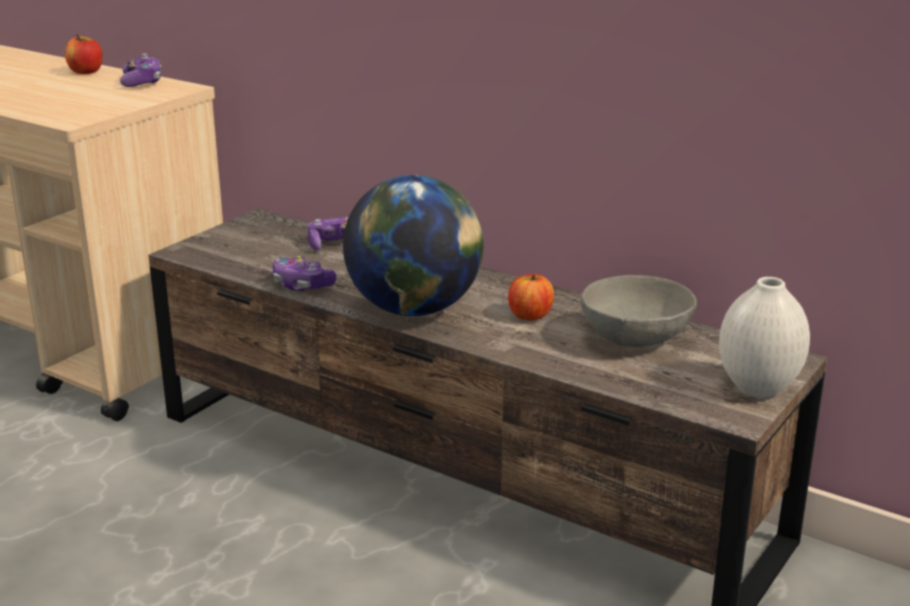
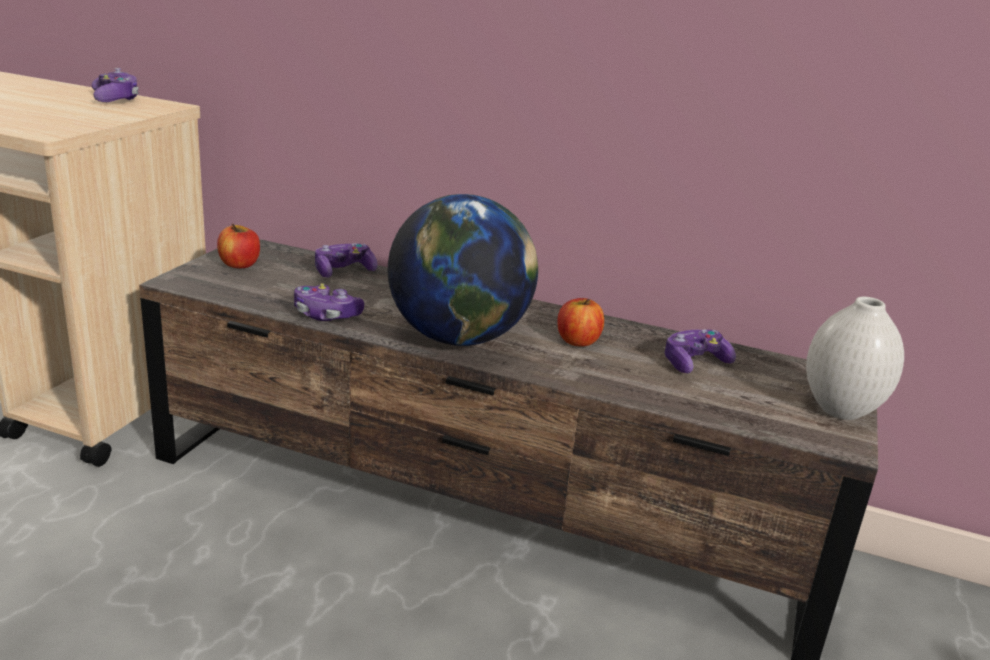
camera: 15 degrees left, 0 degrees up
(86, 72) = (45, 87): apple -> apple (239, 264)
(636, 339) = (694, 363): grey bowl -> game controller

